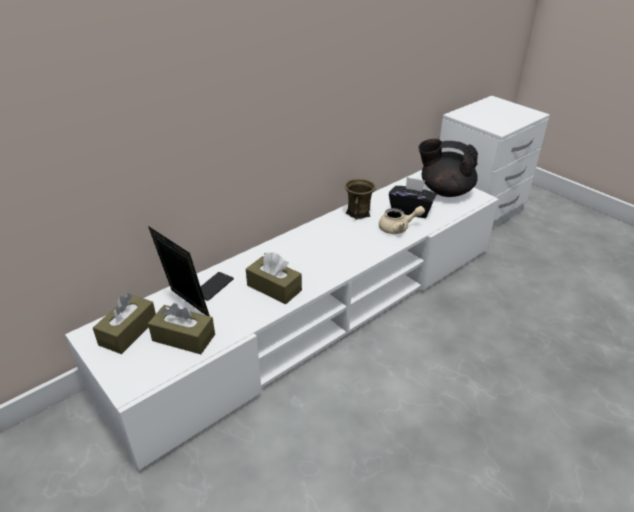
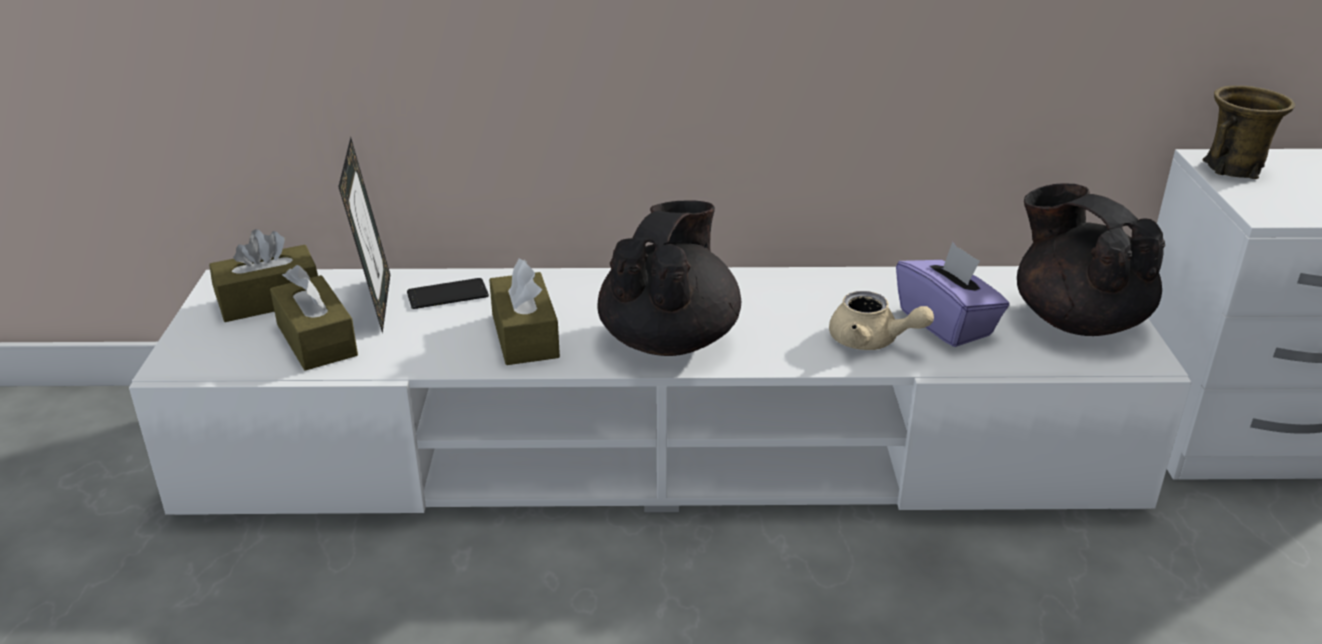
camera: 40 degrees right, 5 degrees down
(331, 261) = (669, 339): none -> black teapot
(359, 213) = (834, 289): brown mug -> brown mug (1235, 168)
(411, 210) = (946, 323): black tissue box -> purple tissue box

